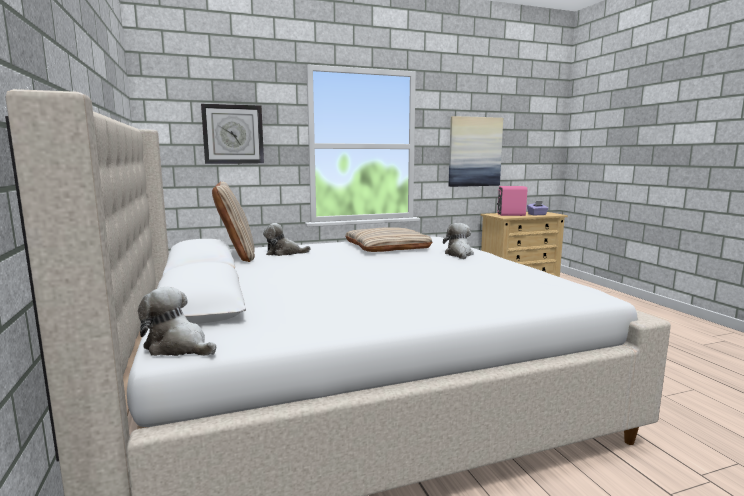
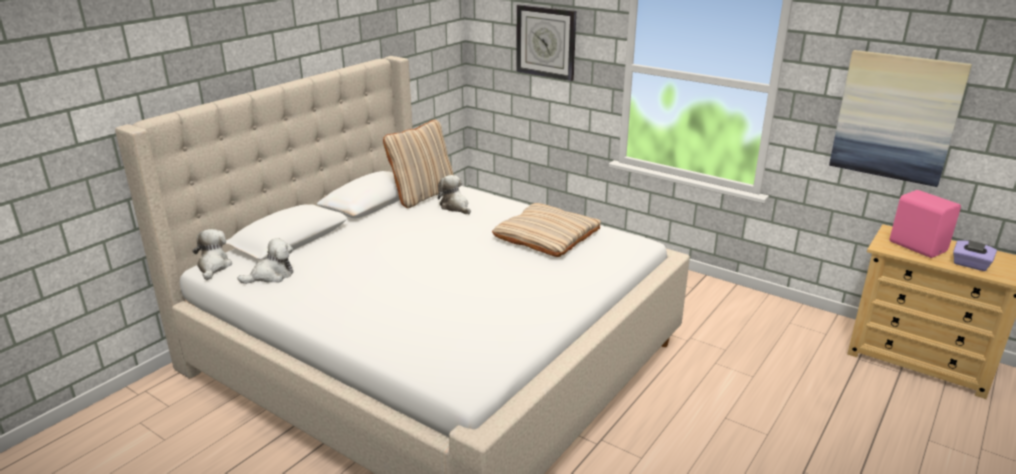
camera: 55 degrees right, 15 degrees up
(459, 254) = (558, 280): plush toy -> plush toy (271, 275)

